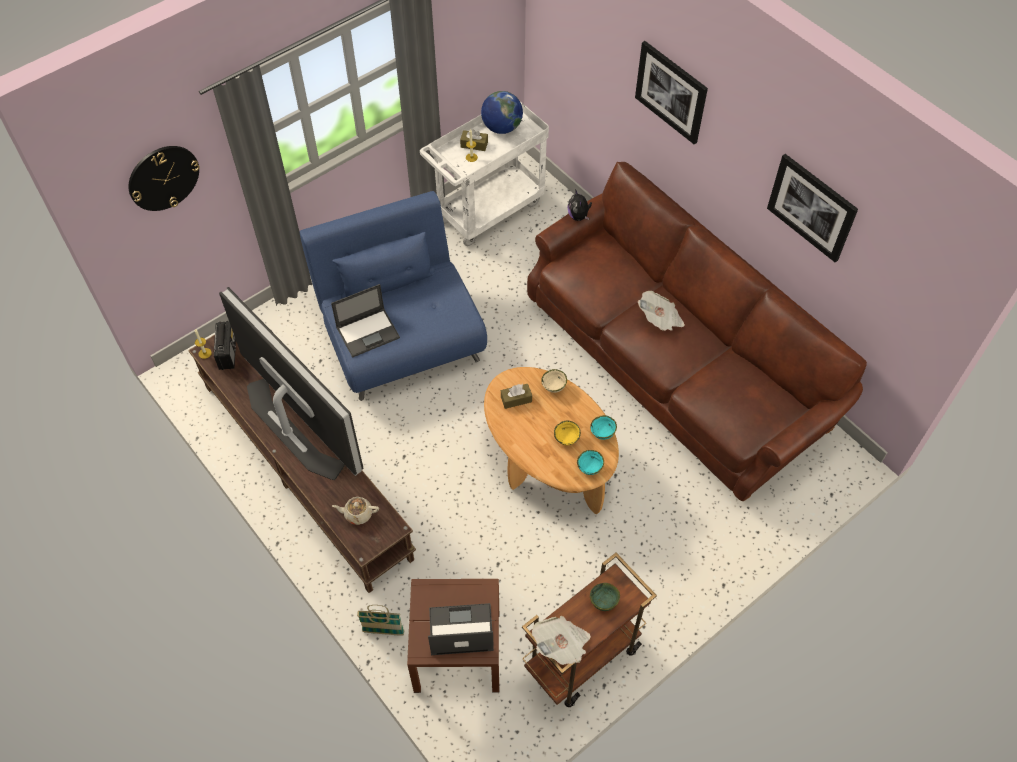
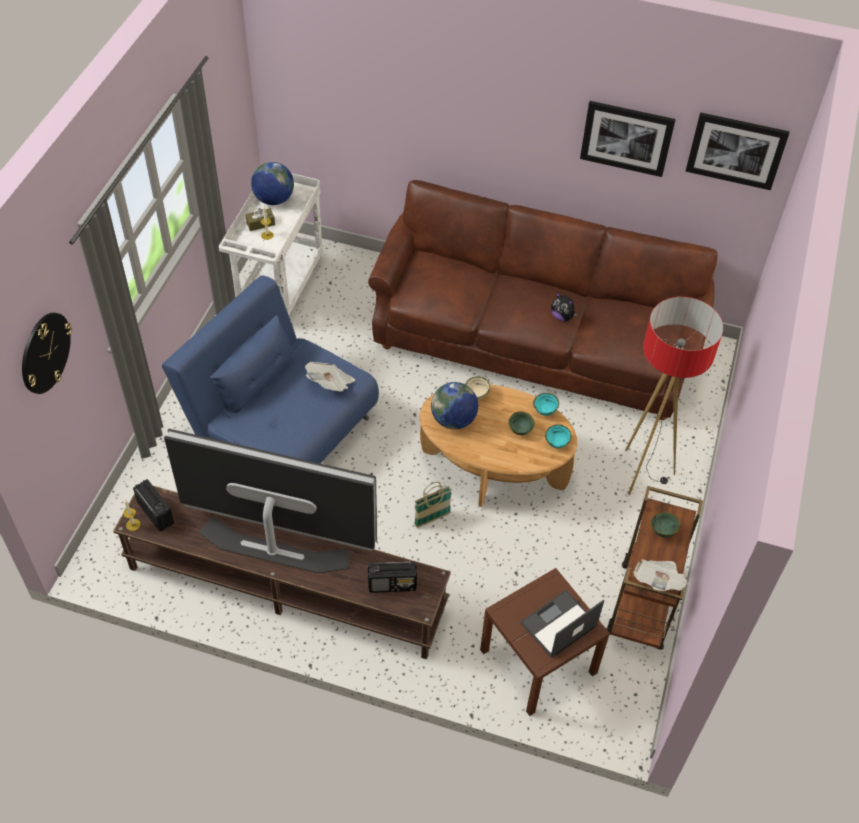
camera: 35 degrees left, 5 degrees down
(357, 514) = (392, 584): beige teapot -> radio
(368, 332) = (276, 430): laptop -> none
(383, 631) = (464, 683): basket -> basket (432, 519)
(516, 399) = (453, 420): brown tissue box -> globe
(567, 439) = (520, 430): yellow bowl -> green bowl
(578, 216) = (394, 246): plush toy -> plush toy (562, 317)
(660, 319) = (522, 299): newspaper -> newspaper (330, 384)
(671, 92) = (450, 93): picture -> picture (736, 150)
(682, 539) = (643, 473): none -> floor lamp

